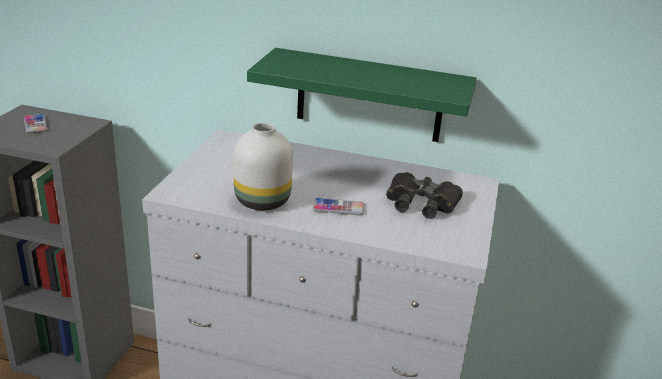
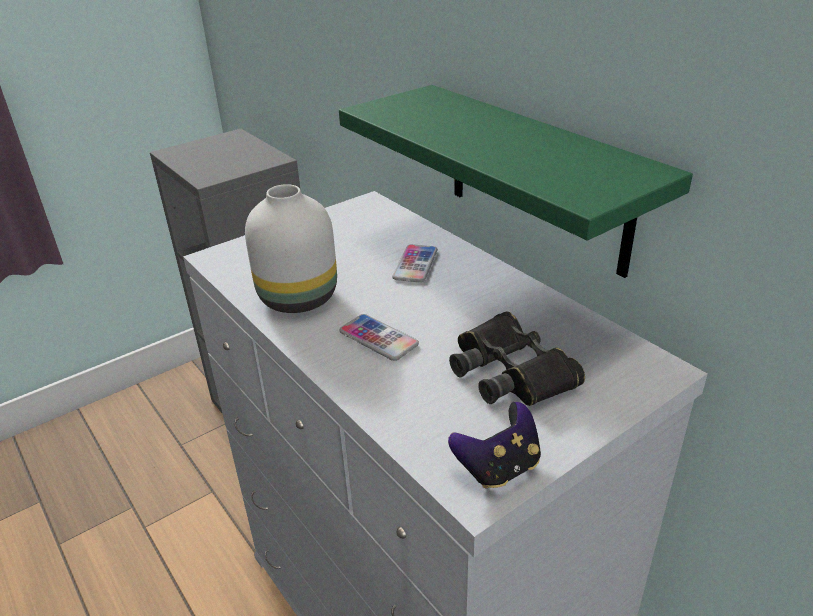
camera: 40 degrees right, 5 degrees up
(35, 124) = (223, 151): phone -> phone (415, 264)
(465, 242) = (498, 468): none -> game controller

